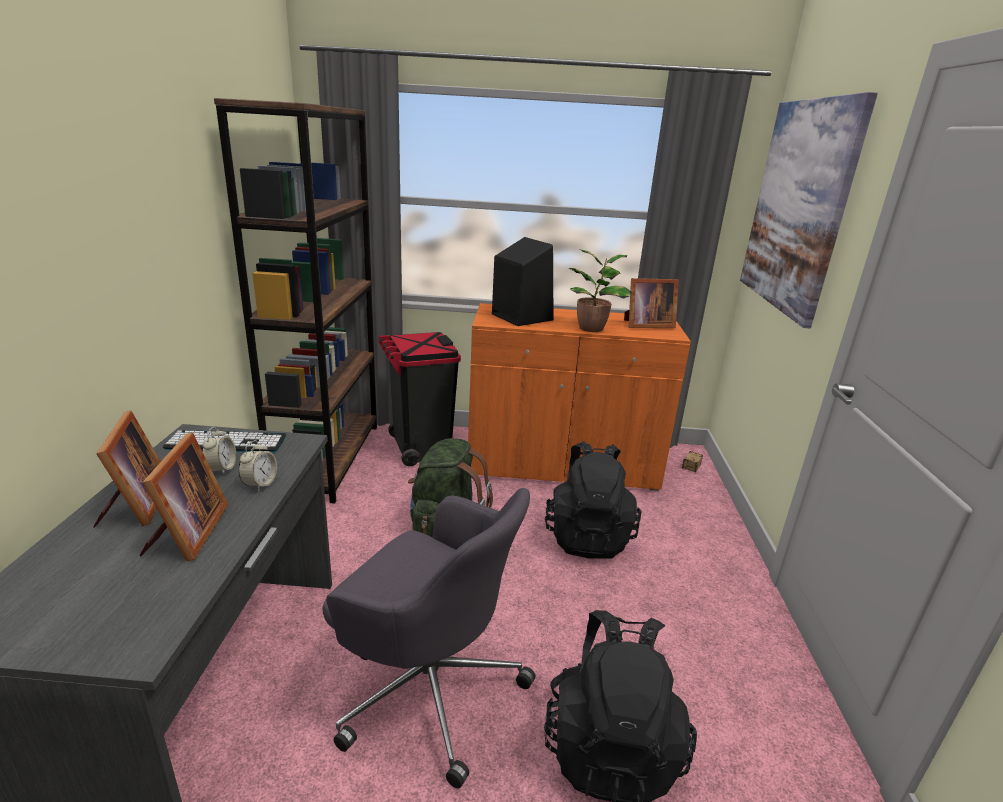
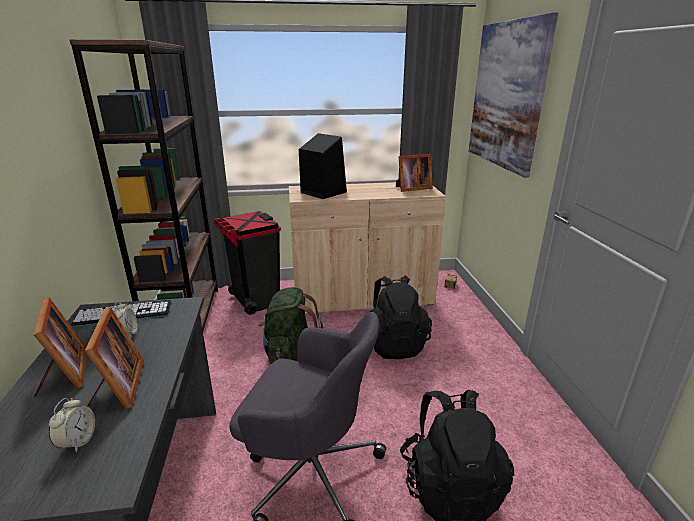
camera: 10 degrees left, 0 degrees up
(260, 484) = (163, 340): alarm clock -> alarm clock (77, 441)
(562, 465) = (362, 297): orange cabinet -> beige cabinet
(592, 328) = (376, 195): potted plant -> none

